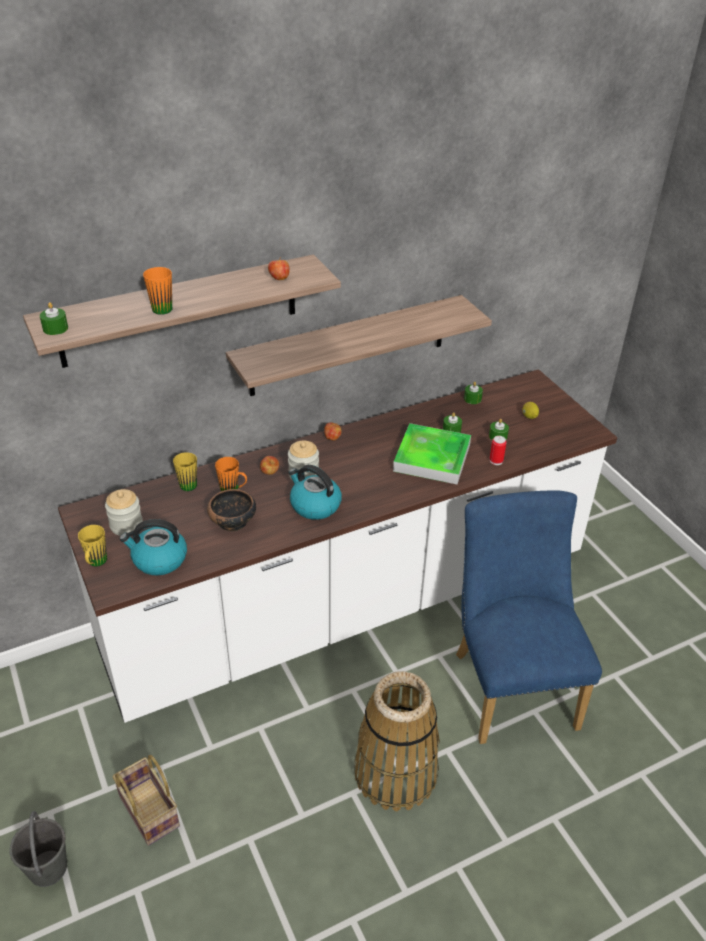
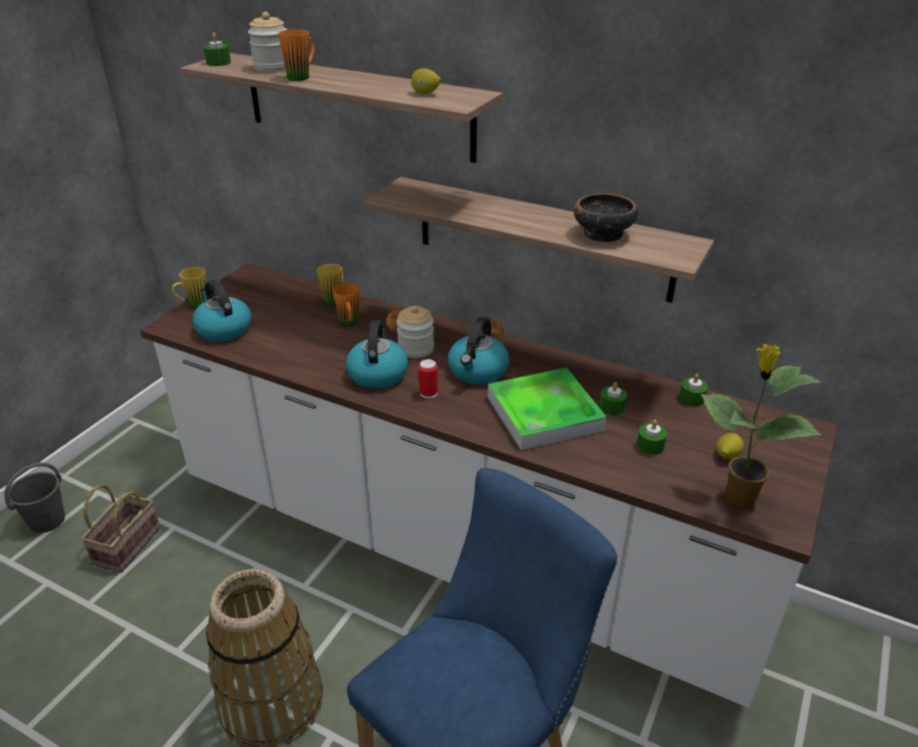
camera: 55 degrees right, 5 degrees down
(126, 525) = (252, 297): jar -> jar (272, 67)
(232, 522) = (307, 341): bowl -> bowl (602, 234)
(279, 279) = (425, 93): apple -> lemon
(361, 461) = (478, 371): none -> kettle
(496, 461) = (602, 462): can -> can (428, 393)
(563, 433) = (738, 497): none -> potted plant

